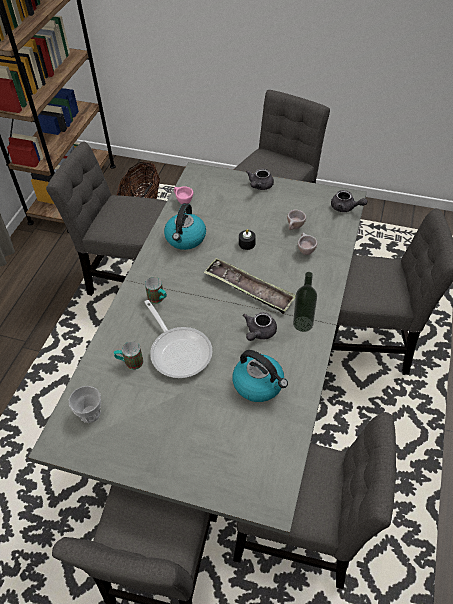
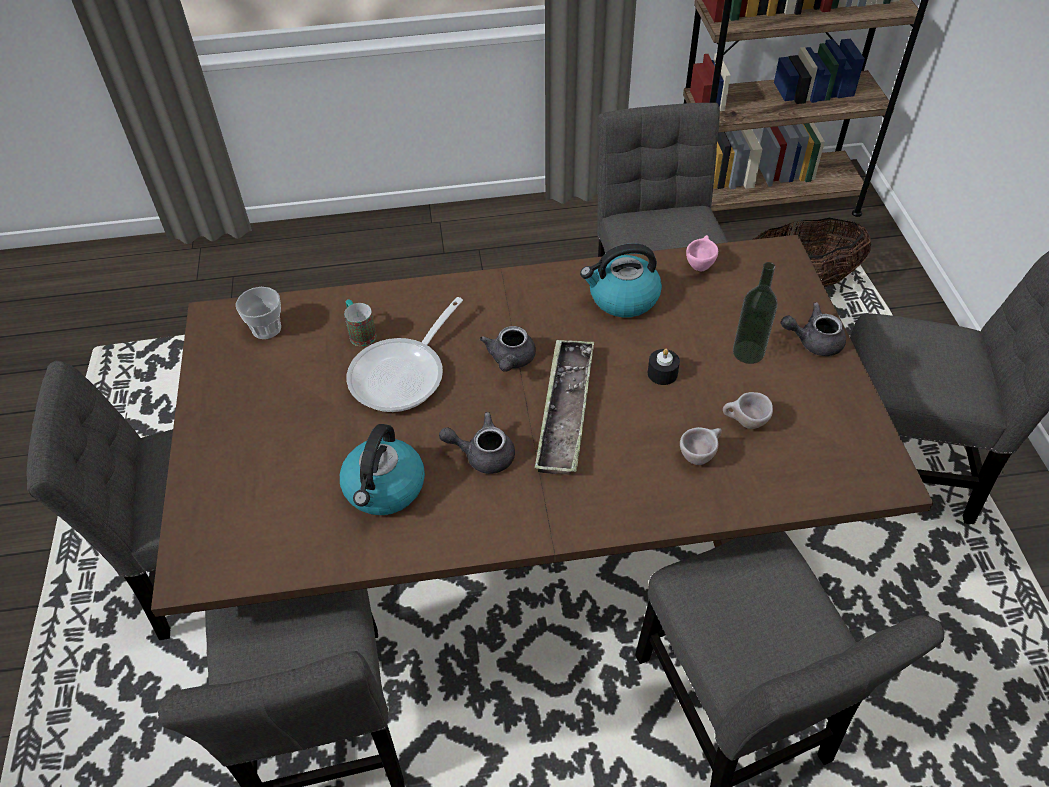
camera: 65 degrees right, 0 degrees up
(158, 299) = (485, 316): mug -> none
(229, 391) = (526, 541): grey dining table -> brown dining table
(303, 324) = (531, 505): bottle -> bottle (748, 352)
(345, 208) = (856, 482): grey teapot -> grey teapot (510, 360)

